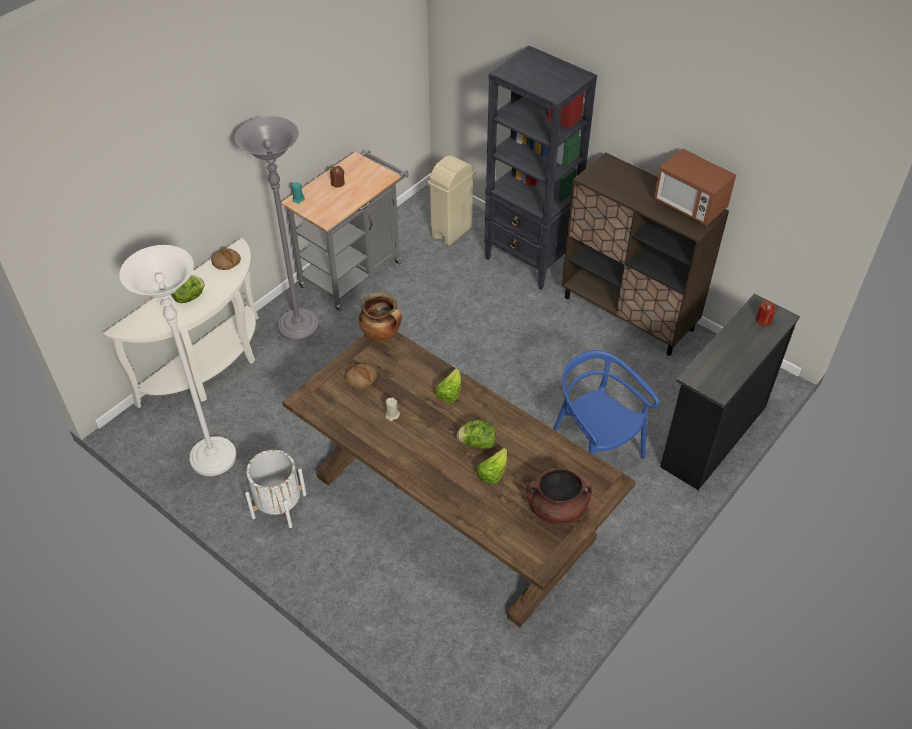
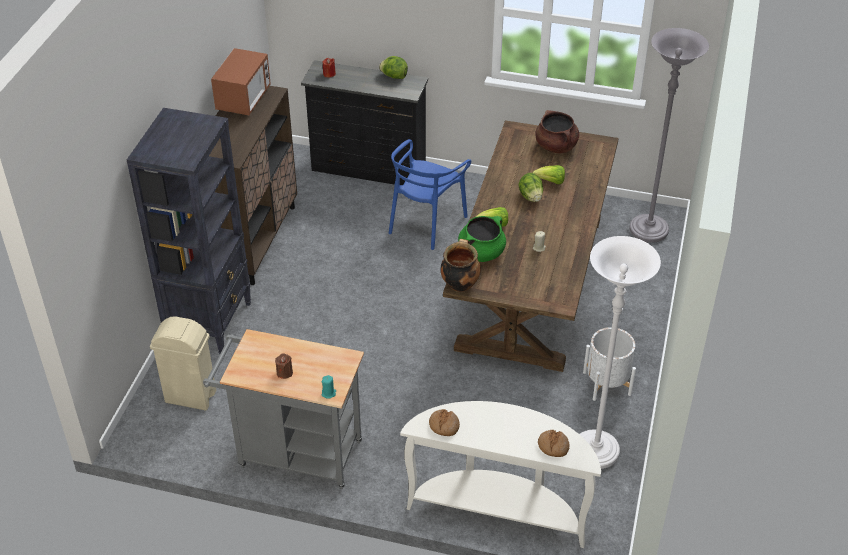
camera: 115 degrees left, 5 degrees down
(189, 297) = (510, 430): lettuce -> lettuce (394, 76)
(298, 327) = (400, 464): grey floor lamp -> grey floor lamp (648, 230)
(361, 379) = (516, 278): bread -> bread (553, 446)
(414, 367) = (481, 253): none -> green cooking pot

